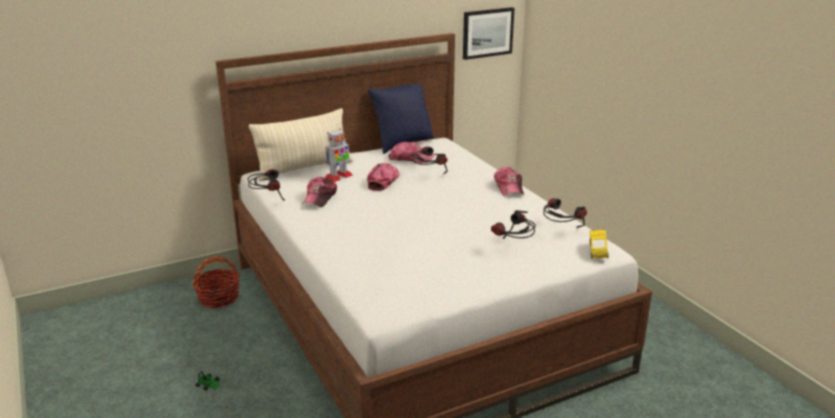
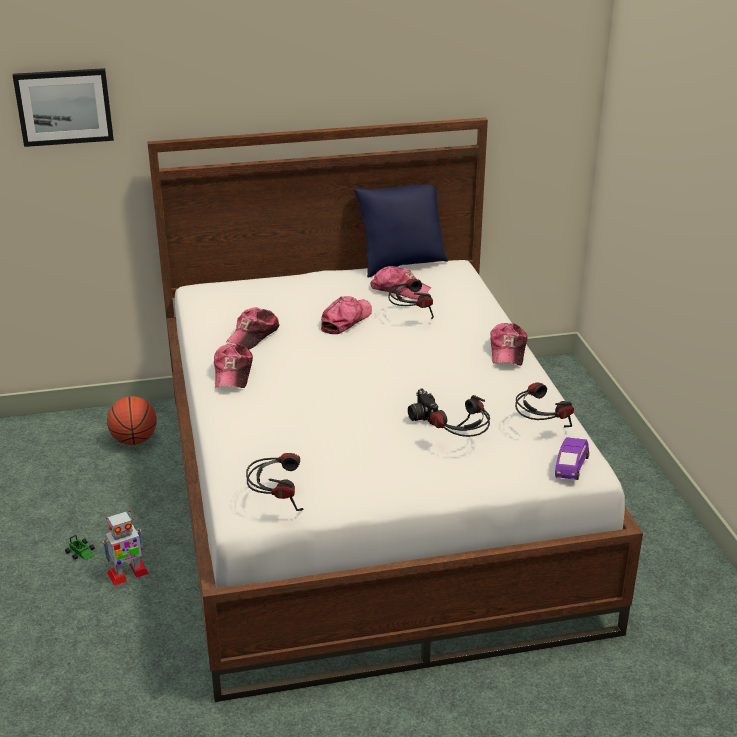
camera: 15 degrees right, 5 degrees up
(219, 298) = (134, 440): basket -> basketball
(267, 199) = (188, 328): headphones -> headphones (276, 502)
(304, 168) = (255, 288): beige pillow -> none
(319, 223) = (233, 373): none -> cap
(338, 177) = (291, 306): toy robot -> toy robot (127, 573)
(474, 234) = (421, 416): none -> camera
(487, 33) = (542, 118): picture -> picture (64, 106)
(597, 252) = (570, 468): yellow toy car -> purple toy car

